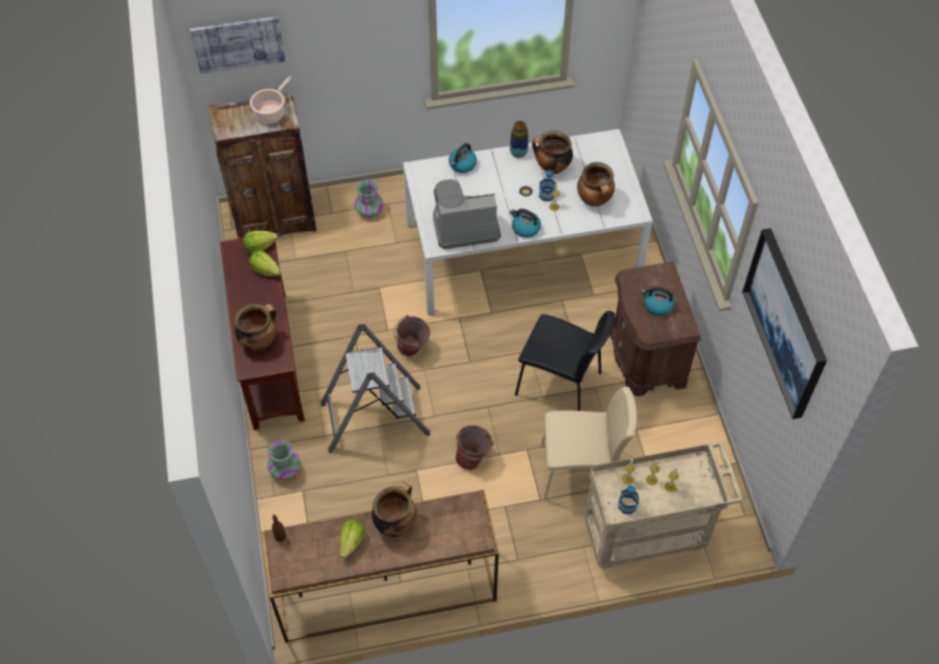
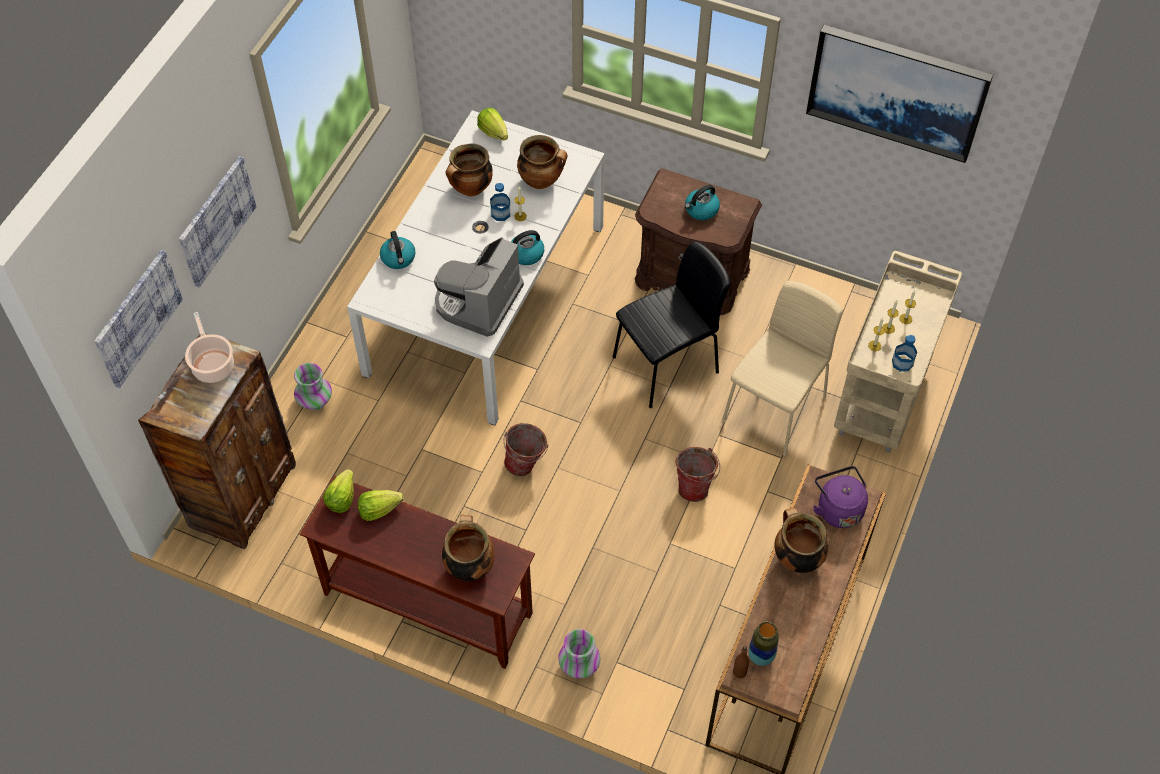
camera: 55 degrees left, 0 degrees up
(344, 35) = (216, 221): none -> picture
(351, 542) = (792, 609): lettuce -> lettuce (493, 132)
(373, 418) = (579, 546): grey step ladder -> none
(457, 527) = (838, 508): none -> purple kettle
(518, 153) = (427, 205): vase -> vase (761, 656)

